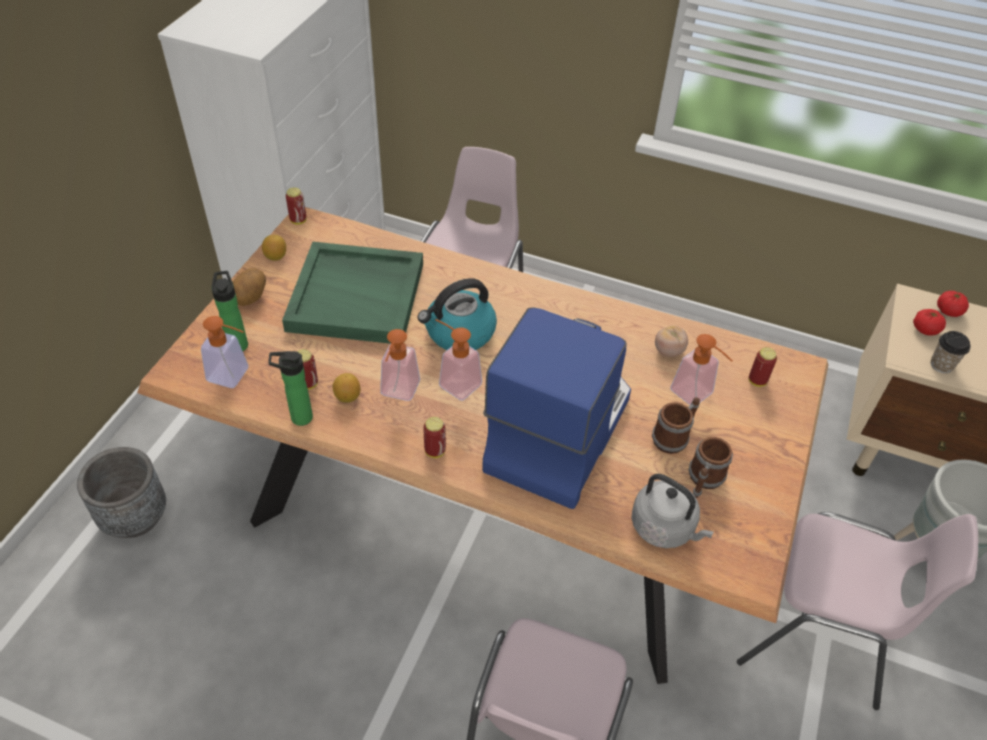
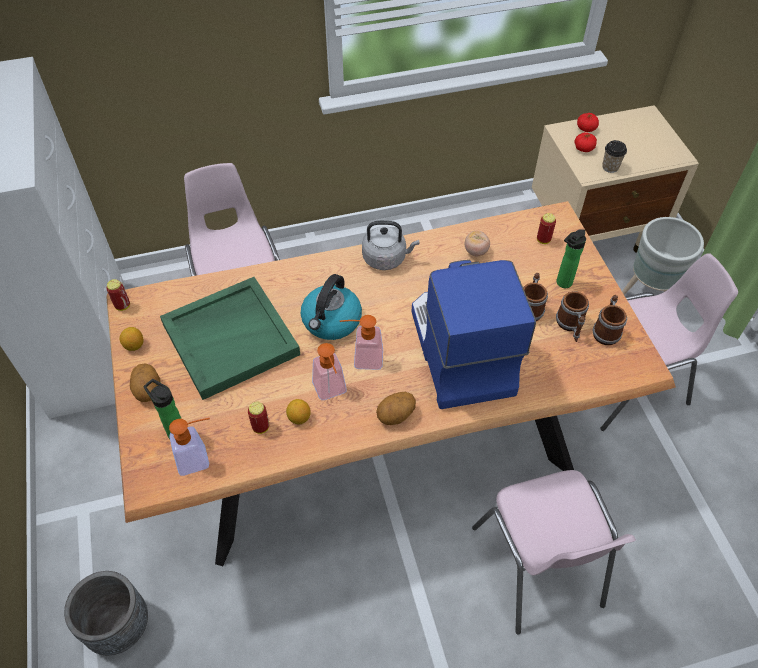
camera: 35 degrees left, 5 degrees up
(298, 418) = (279, 456): bottle -> bottle (562, 284)
(435, 451) = (396, 416): can -> potato
(665, 528) = (576, 371): grey kettle -> grey kettle (386, 258)
(696, 396) = (518, 272): soap dispenser -> none
(741, 510) = (606, 330): none -> mug

